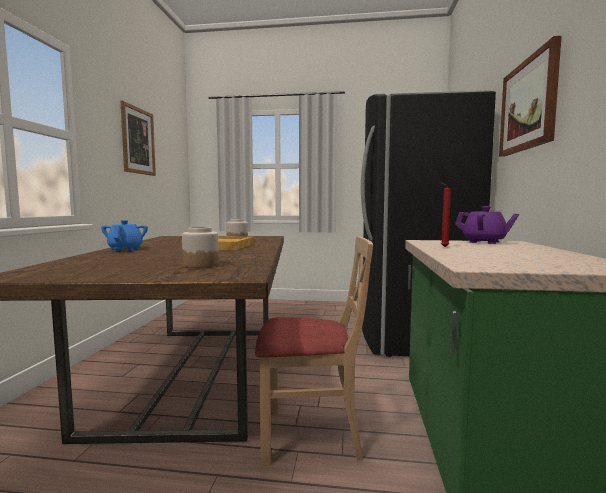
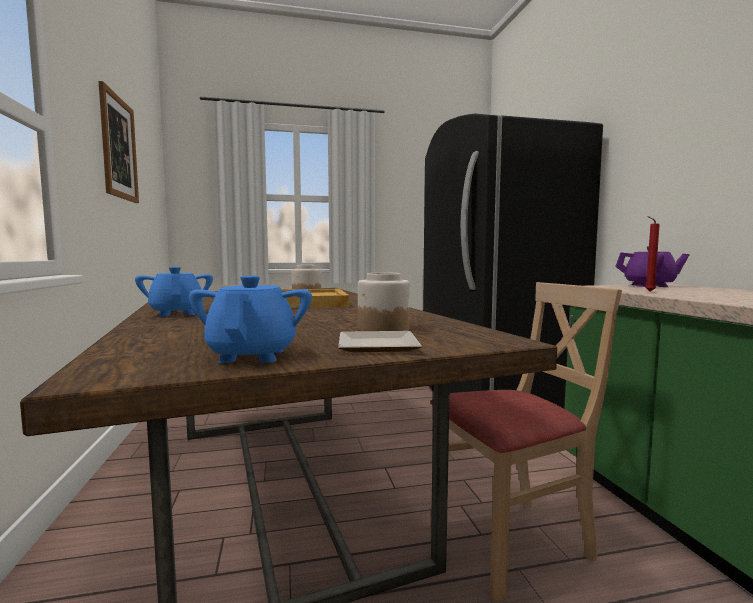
camera: 20 degrees left, 0 degrees up
(85, 274) = (253, 355): none -> blue teapot
(160, 273) = (375, 345): none -> plate
(528, 105) = (663, 140): picture -> none

